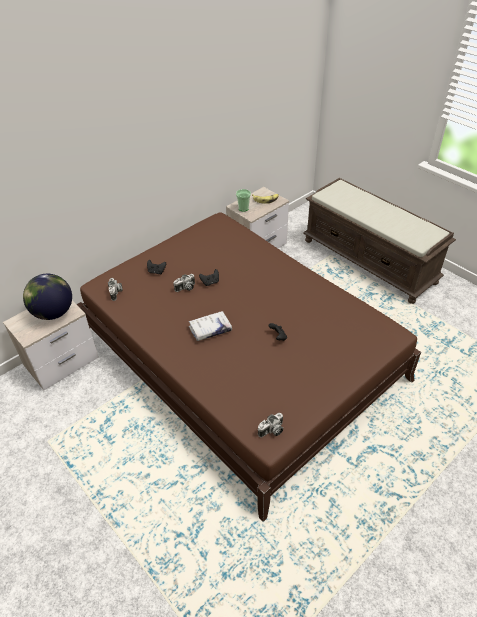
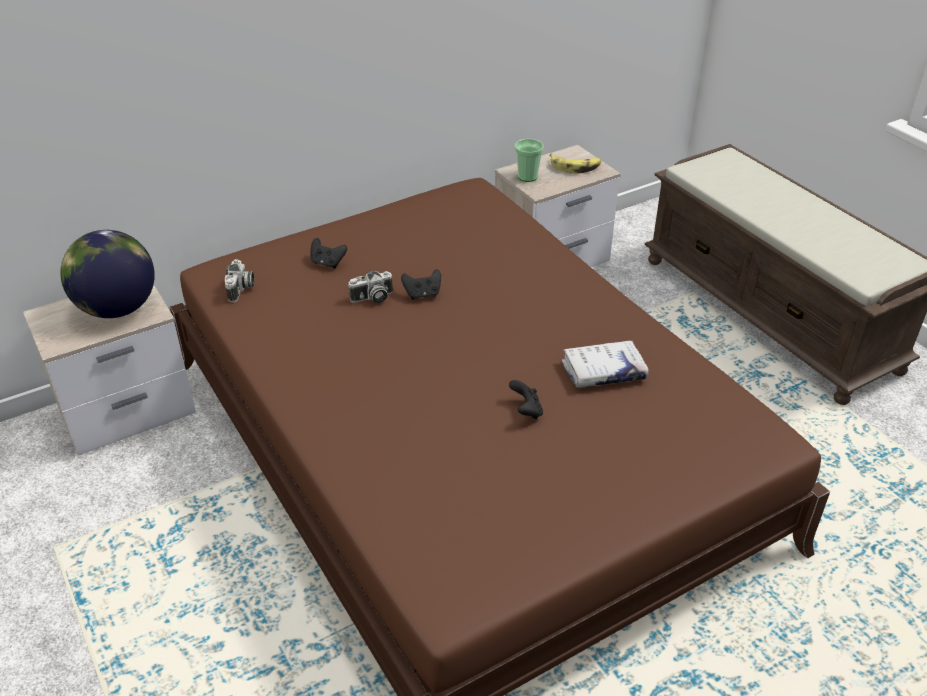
camera: 10 degrees right, 5 degrees down
(210, 329) = (395, 377): white book -> white book (603, 371)
(272, 431) = (460, 588): camera -> none

